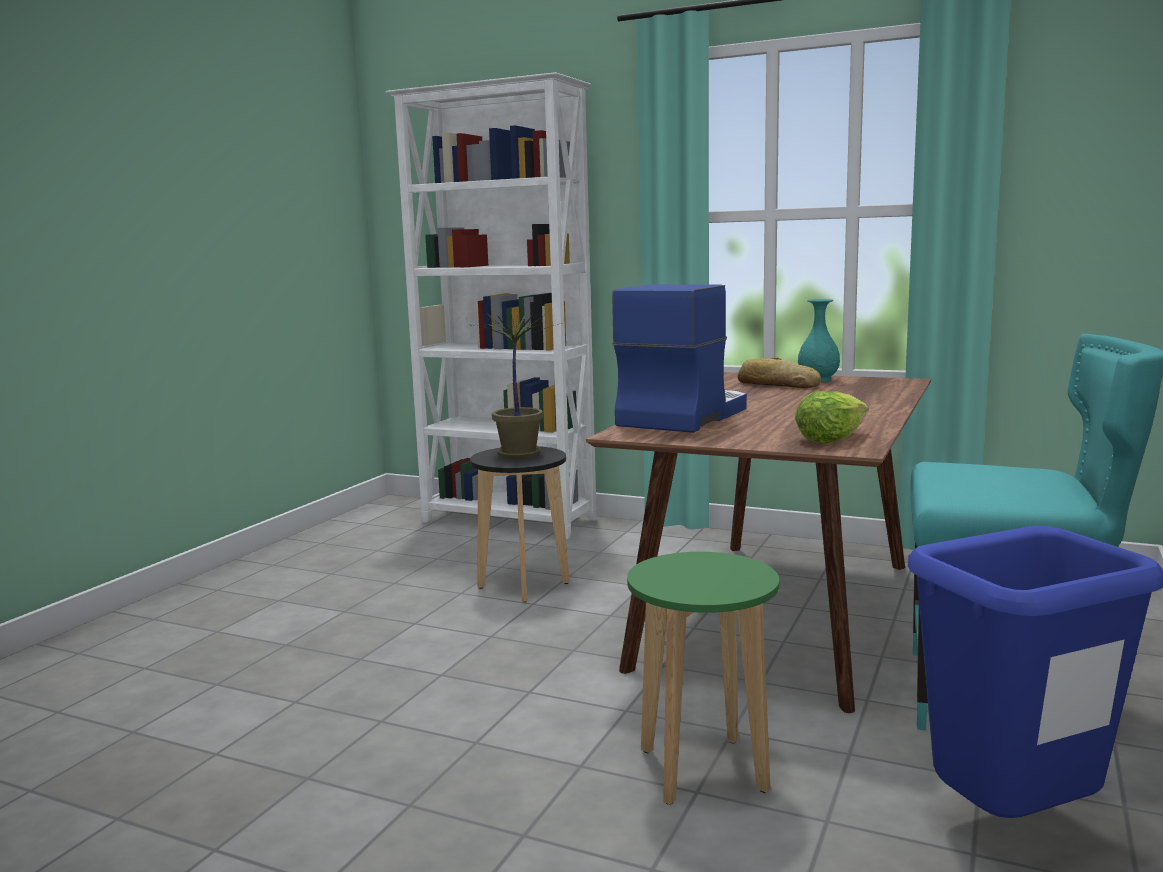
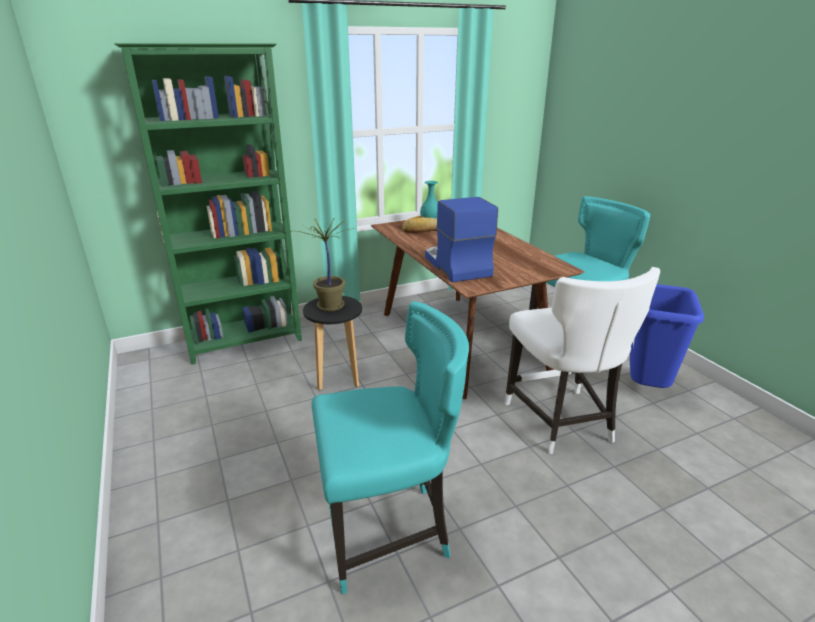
camera: 50 degrees left, 15 degrees up
(251, 733) = (389, 532): none -> turquoise chair
(509, 521) = (246, 342): white bookcase -> green bookcase
(702, 771) = (561, 422): green stool -> white chair
(830, 439) = (543, 264): lettuce -> none

